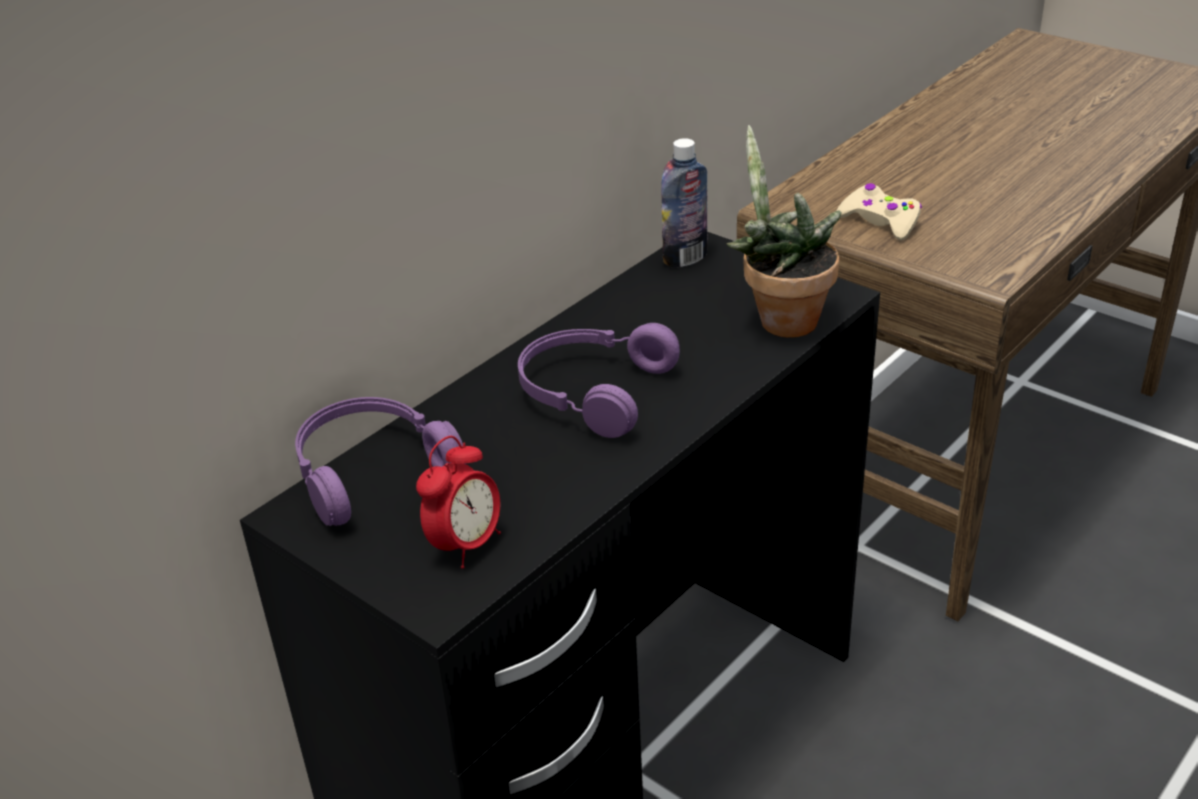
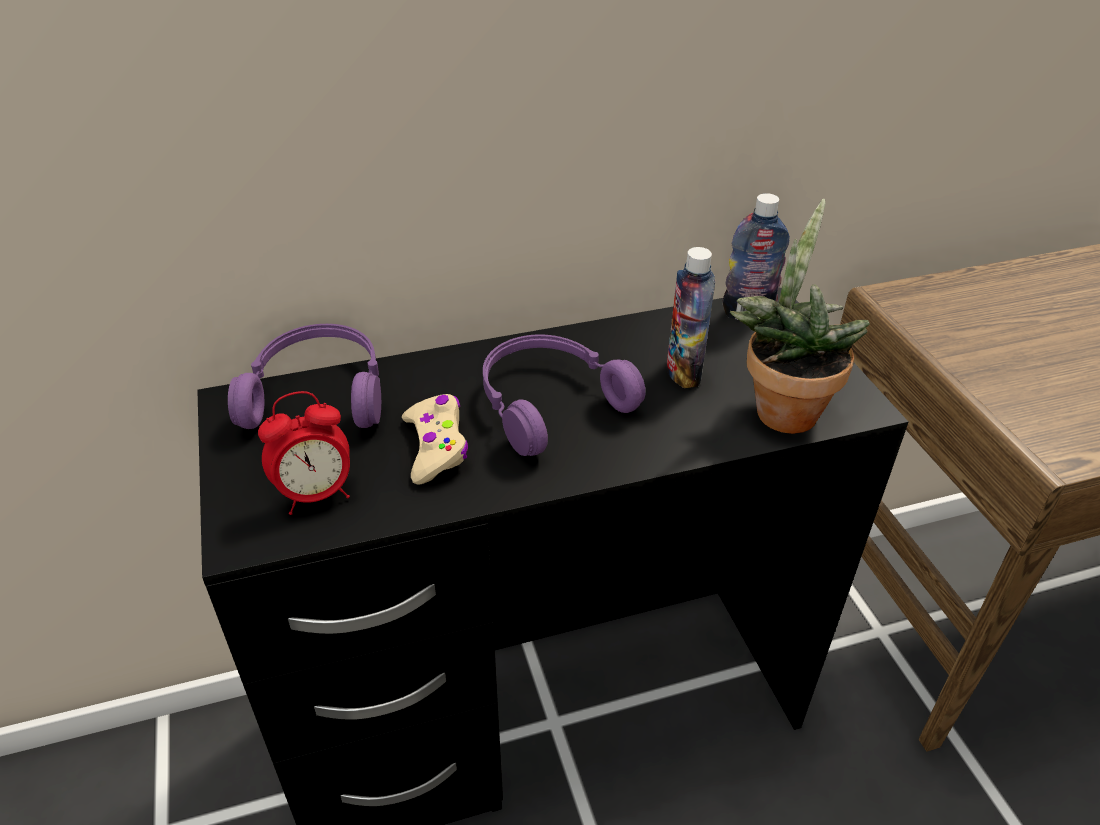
camera: 30 degrees right, 5 degrees up
(679, 324) = (683, 372): none -> bottle
(880, 221) = (985, 349): beige game controller -> beige game controller (436, 446)

